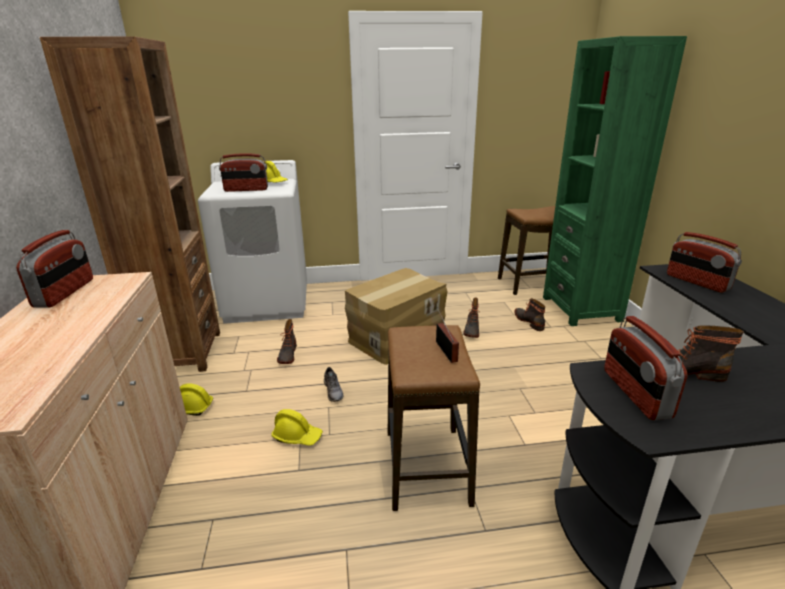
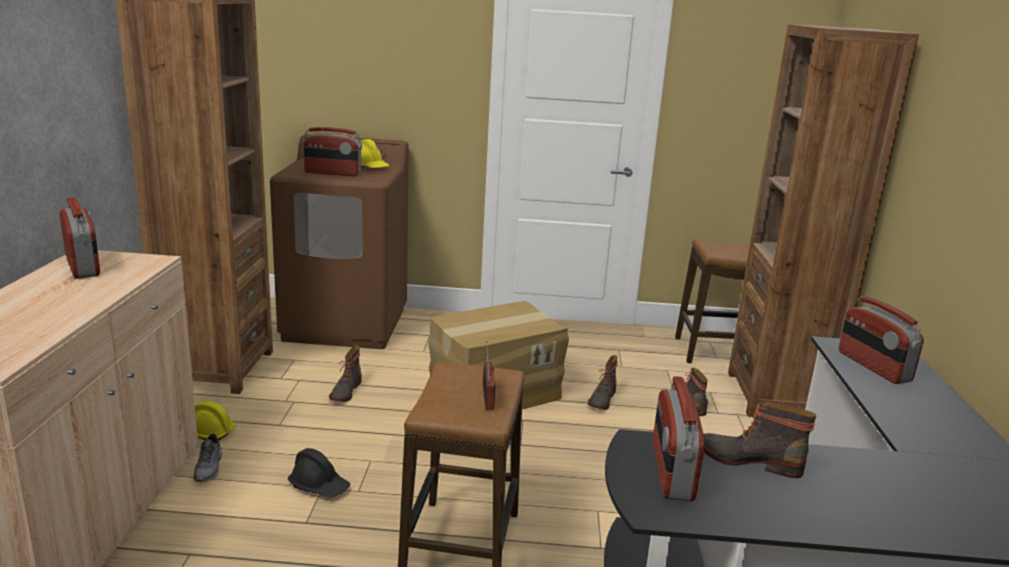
camera: 10 degrees right, 5 degrees down
(65, 293) = (83, 266): radio -> radio turned 45 degrees counterclockwise
(268, 302) = (346, 324): white washing machine -> brown washing machine
(297, 436) = (319, 486): yellow hard hat -> black hard hat
(333, 391) = (385, 443): grey shoe -> grey shoe (209, 468)
(581, 309) = (776, 396): green bookcase -> brown bookcase

